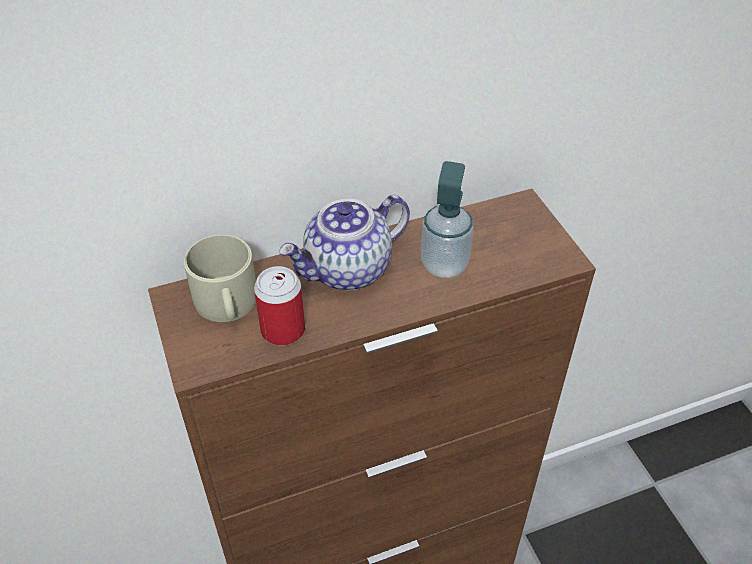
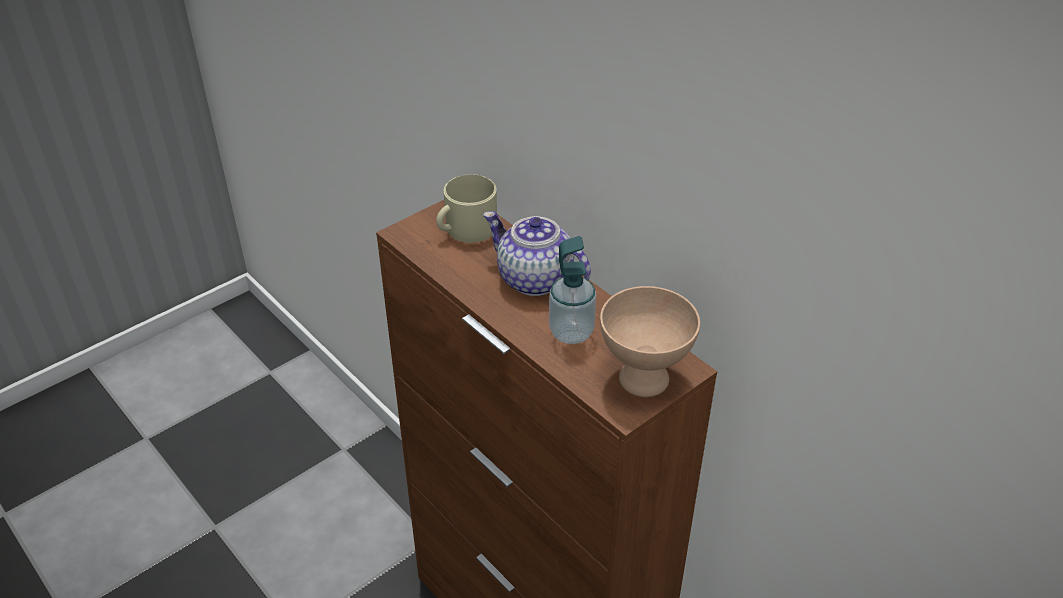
camera: 70 degrees right, 5 degrees down
(283, 330) = (453, 263): can -> none
(528, 236) = (642, 379): none -> beige bowl

